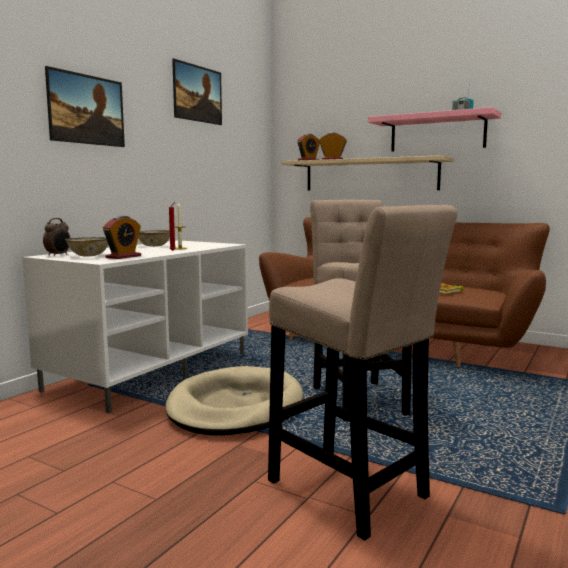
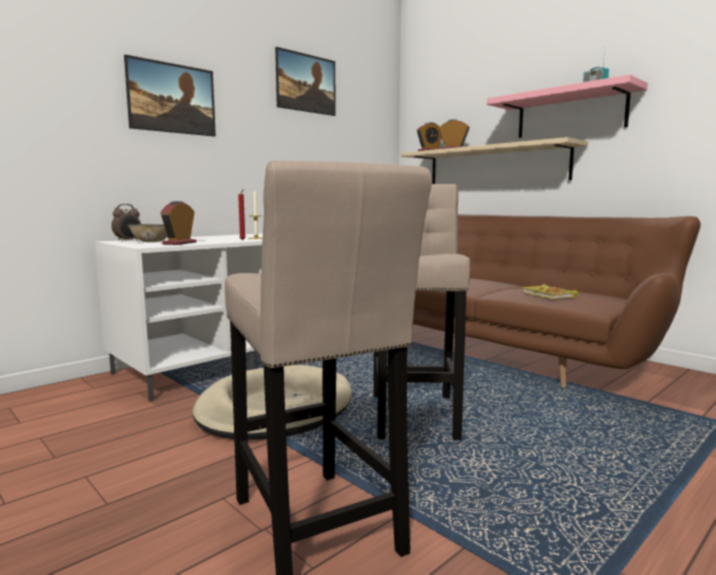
camera: 15 degrees right, 0 degrees up
(123, 257) = (179, 243): alarm clock -> alarm clock turned 150 degrees clockwise
(154, 246) = (238, 236): bowl -> none

